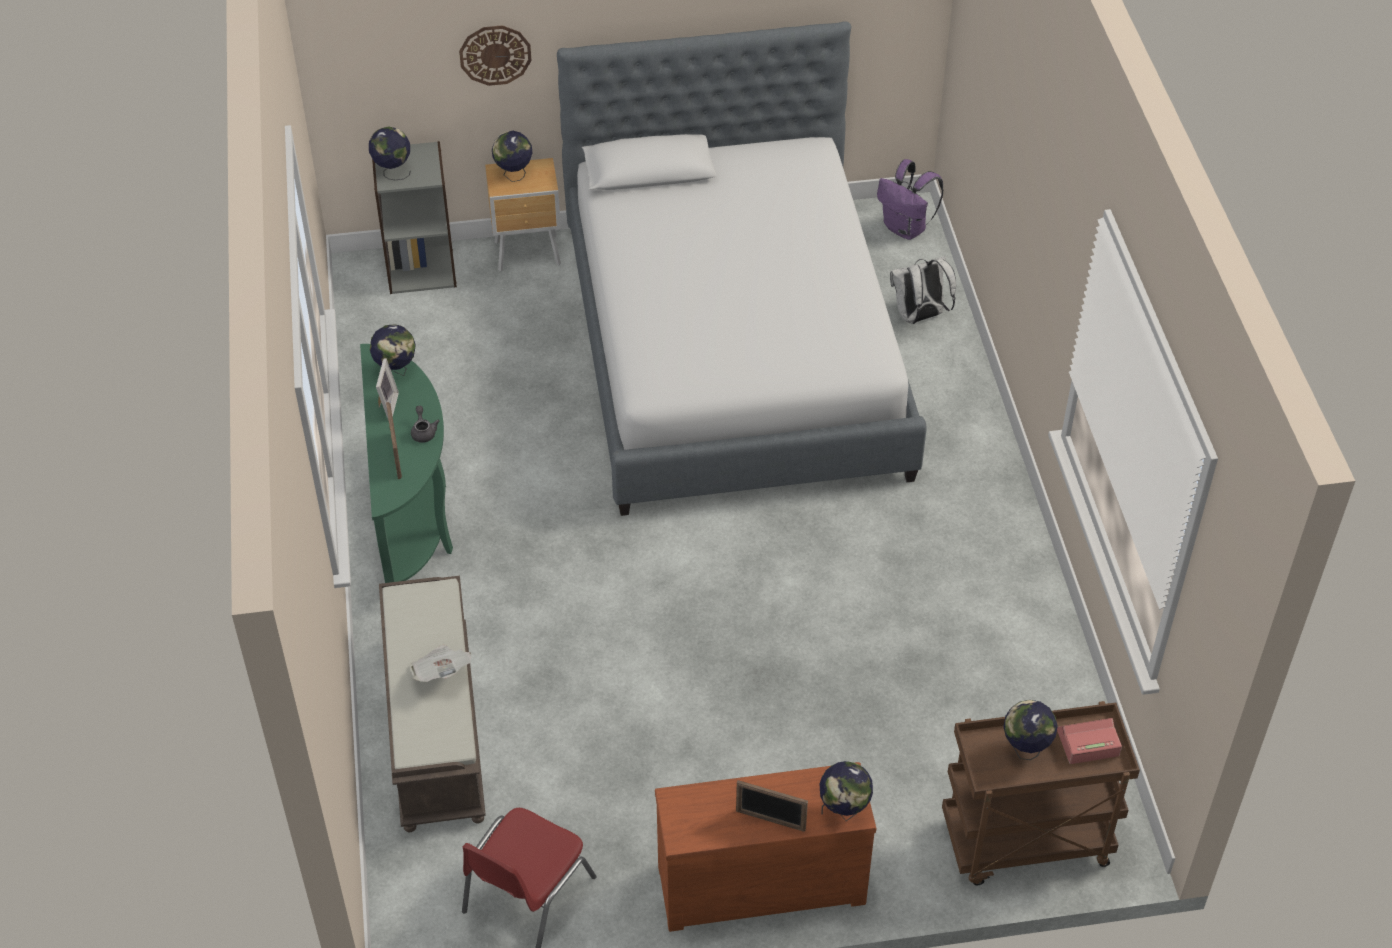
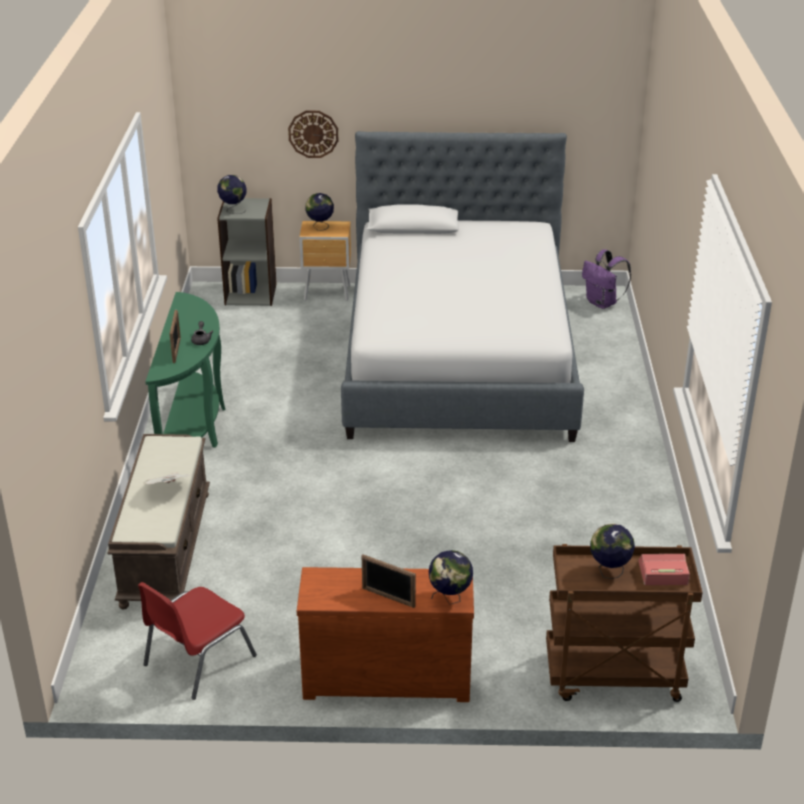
camera: 10 degrees right, 15 degrees down
(386, 406) = (180, 324): picture frame -> none
(396, 372) = (195, 308): globe -> none
(919, 317) = (601, 350): white backpack -> none

